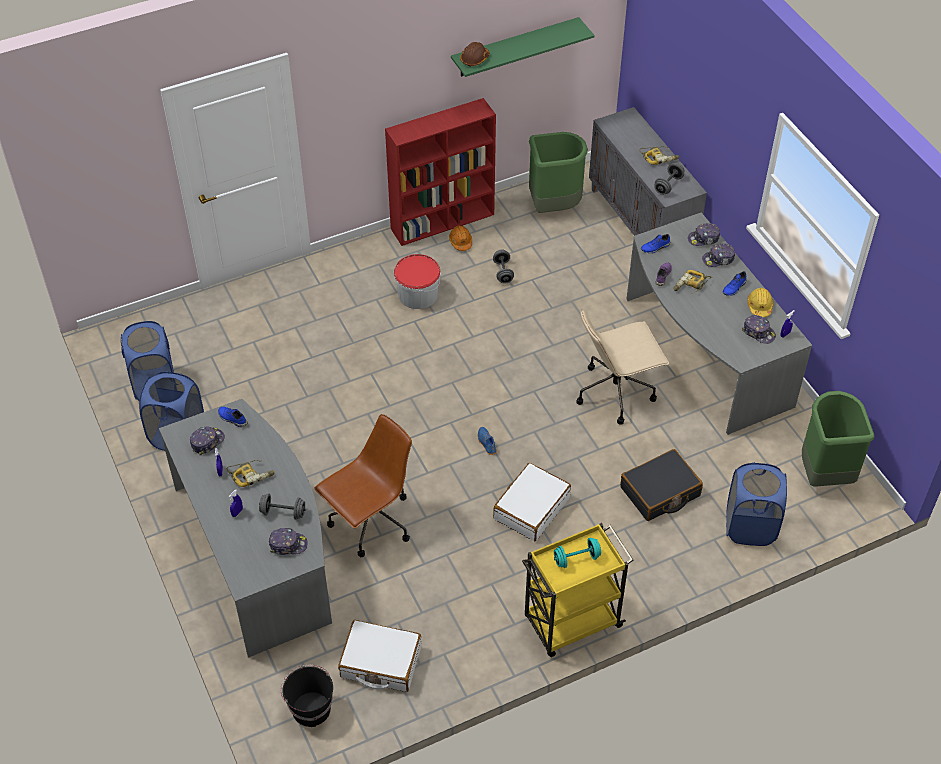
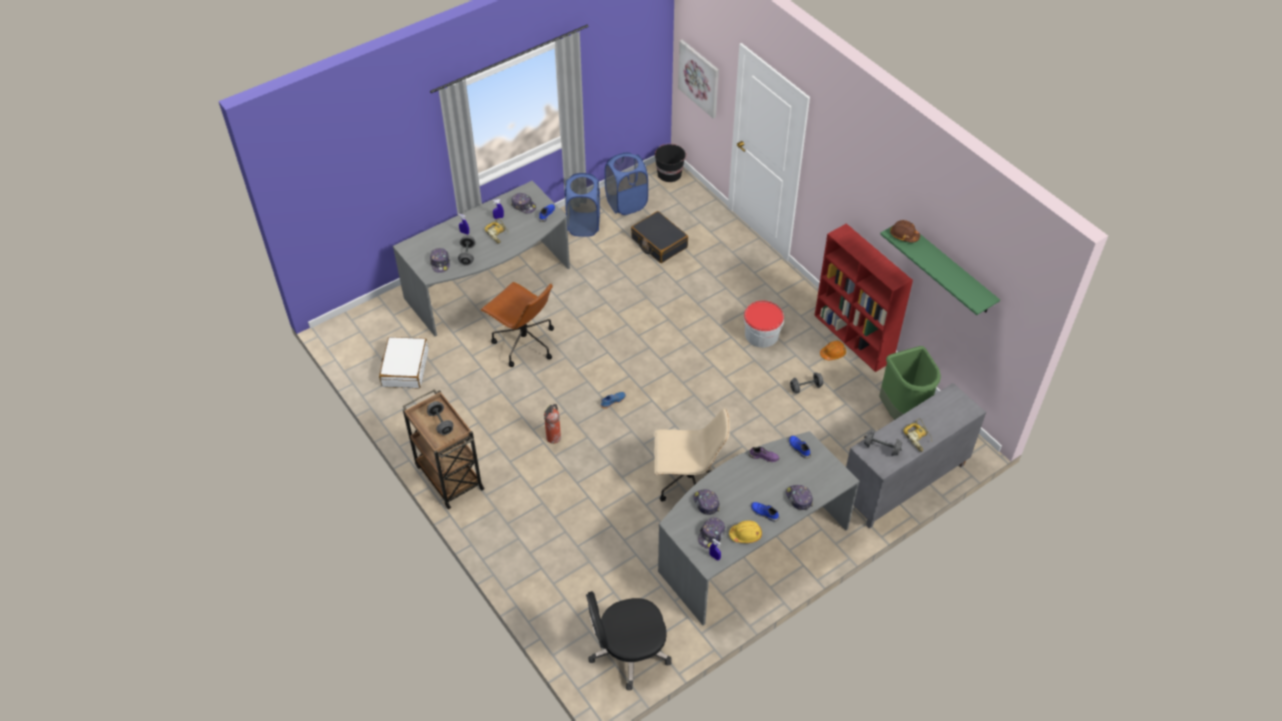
camera: 80 degrees right, 0 degrees up
(104, 191) = (699, 78): none -> picture
(310, 708) = (366, 337): black bucket -> black bucket (670, 173)
(531, 508) = (553, 438): white suitcase -> fire extinguisher
(571, 623) = (448, 476): yellow cart -> brown cart
(576, 558) = (441, 423): turquoise dumbbell -> grey dumbbell
(616, 391) = (688, 483): beige office chair -> beige office chair turned 120 degrees clockwise
(660, 492) = (584, 525): black suitcase -> black suitcase (659, 243)
(691, 286) = (757, 479): power drill -> none
(704, 238) = (823, 485): cap -> cap (706, 503)
(750, 527) = (558, 594): blue laundry basket -> none
(824, 473) = (628, 652): green trash can -> black office chair

